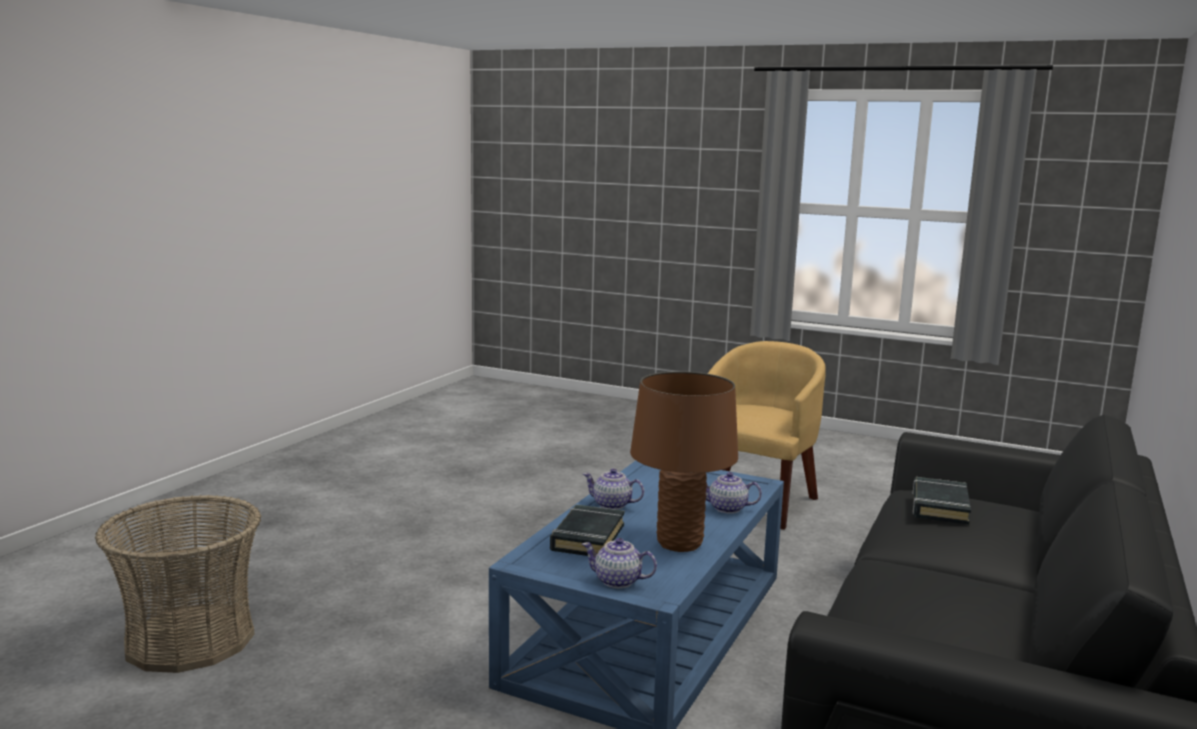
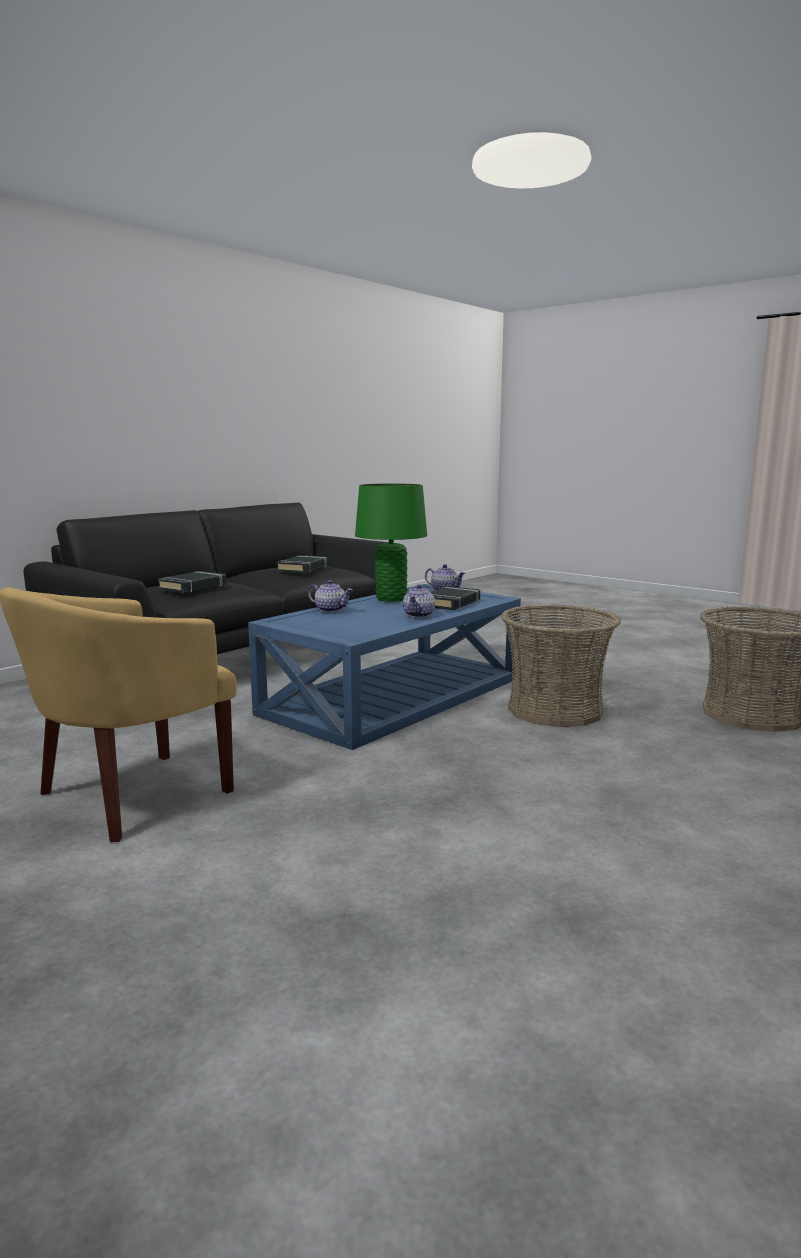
camera: 165 degrees left, 0 degrees up
(443, 621) = (555, 710): none -> basket
(612, 505) = (419, 615): teapot -> teapot turned 75 degrees clockwise
(679, 543) = (391, 599): brown table lamp -> green table lamp
(913, 593) = (303, 568): none -> black book

